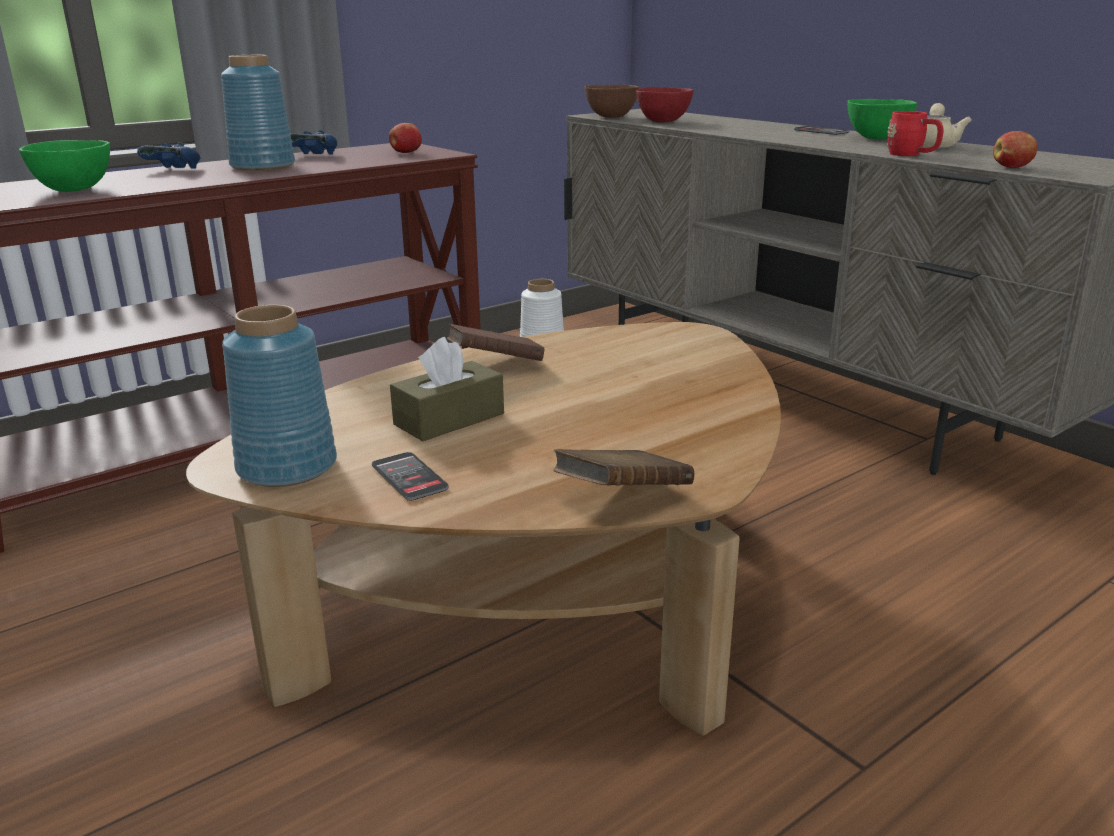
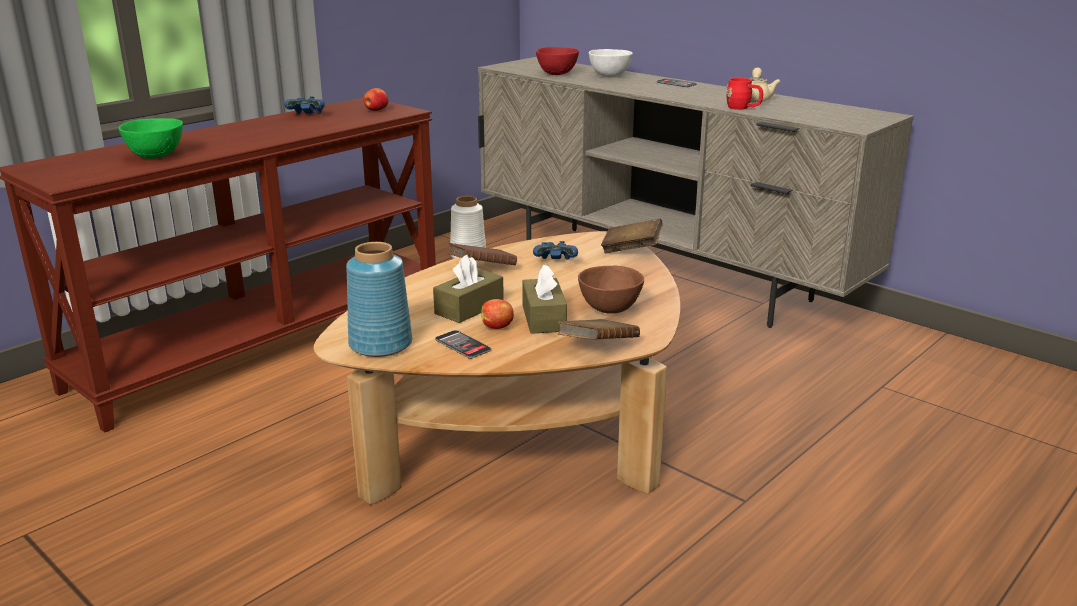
camera: 10 degrees left, 0 degrees up
(175, 170) = (211, 133): blue game controller -> blue game controller (556, 262)
(263, 166) = (278, 128): blue vase -> none
(554, 442) = (544, 318): none -> brown tissue box
(610, 117) = (513, 69): brown bowl -> brown bowl (609, 309)
(723, 349) = (631, 250): none -> brown book
(731, 124) = (609, 76): none -> white bowl
(876, 138) = (716, 91): green bowl -> none
(1012, 167) = (808, 119): apple -> apple (497, 327)

